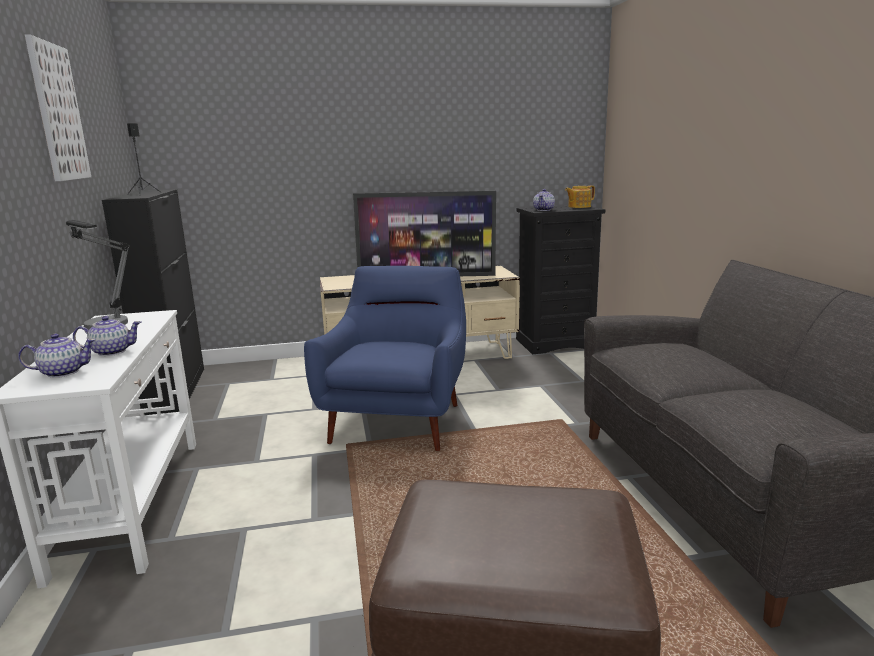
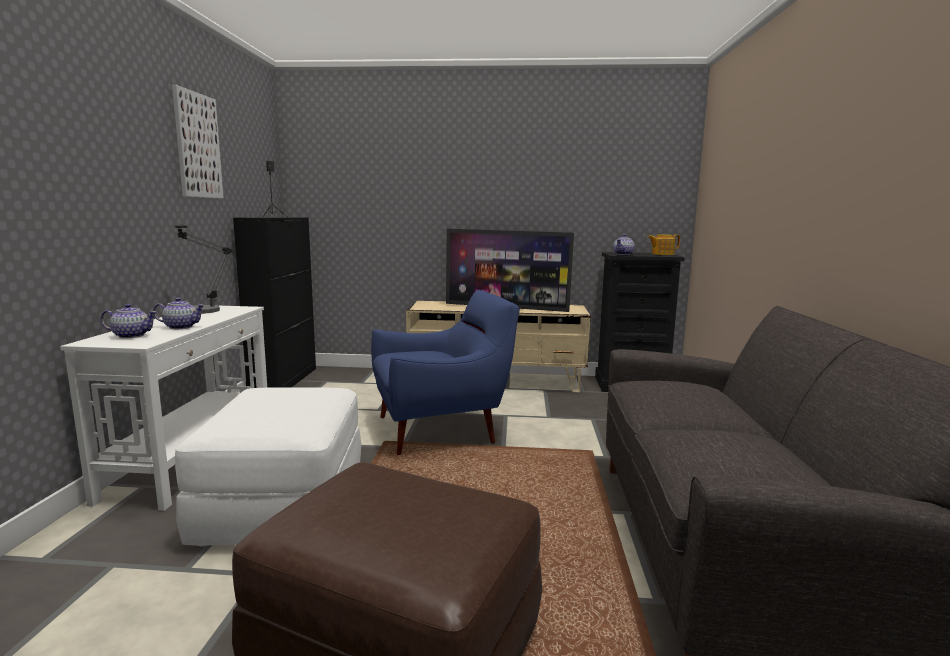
camera: 15 degrees right, 5 degrees down
(283, 536) = (283, 504): none -> white ottoman
(398, 420) = (442, 429): blue armchair -> blue armchair turned 45 degrees clockwise

